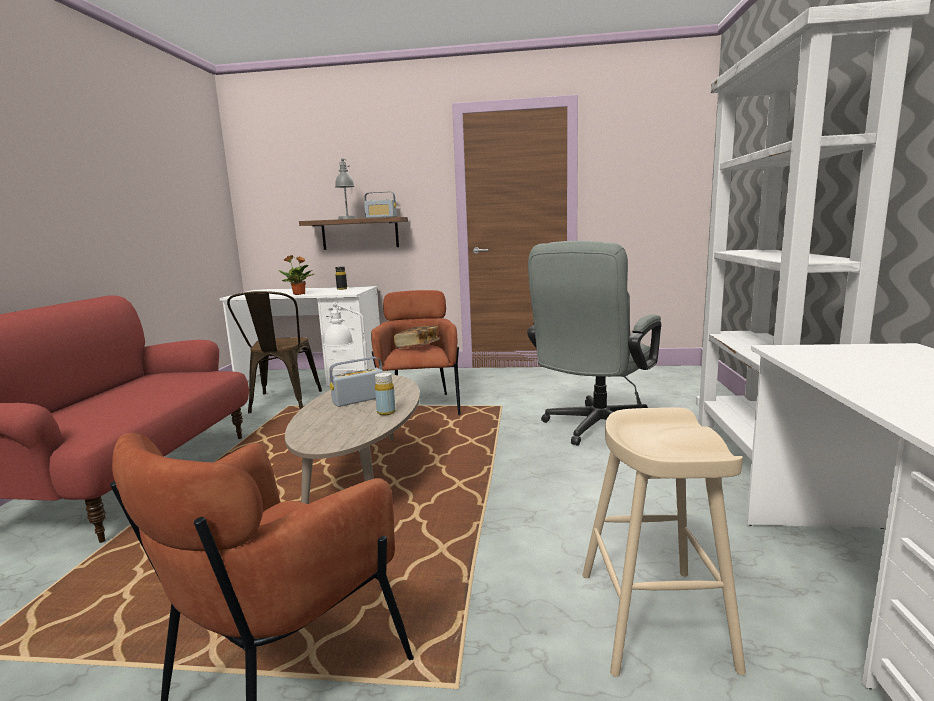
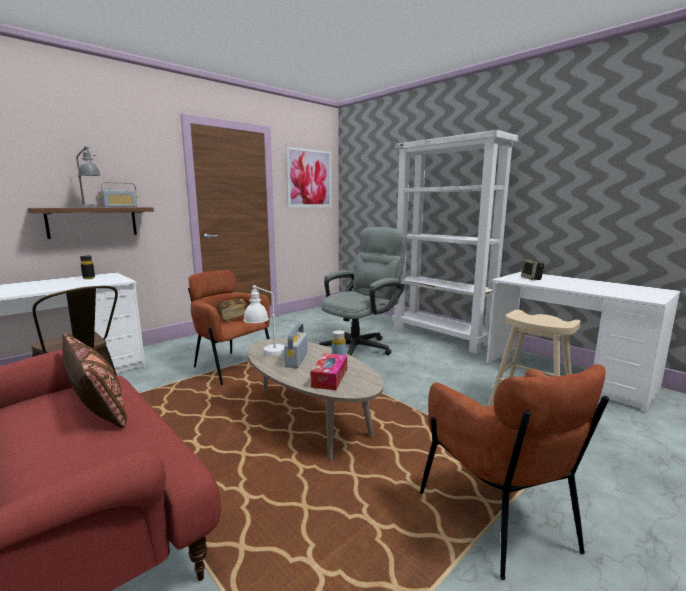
camera: 50 degrees left, 0 degrees up
(172, 386) = (96, 406): none -> brown pillow
(299, 294) = (58, 288): potted plant -> none
(330, 424) = (329, 378): none -> tissue box
(593, 429) = (361, 346): grey office chair -> grey office chair turned 120 degrees counterclockwise
(647, 163) = (309, 178): none -> picture
(858, 358) = (532, 278): none -> speaker

